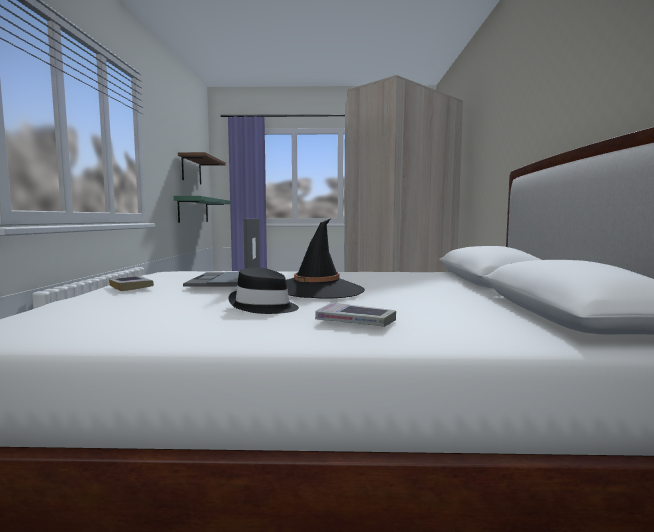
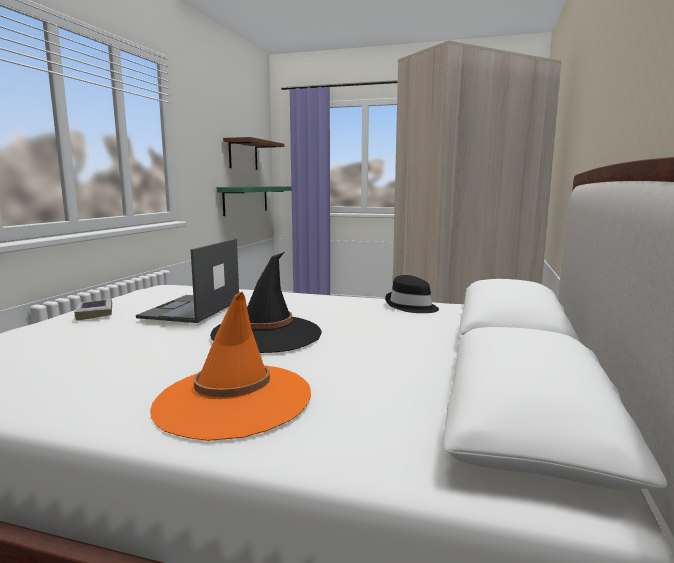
camera: 15 degrees right, 5 degrees up
(263, 306) = (175, 360): black hat -> black hat (411, 306)
(355, 321) = (233, 400): book -> orange hat

